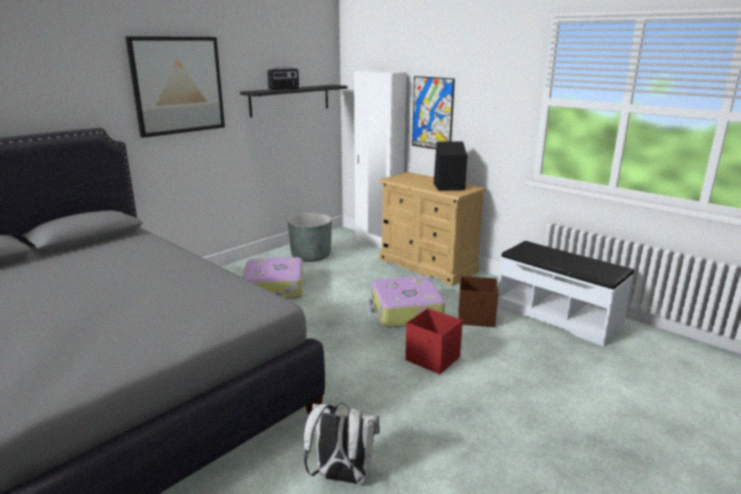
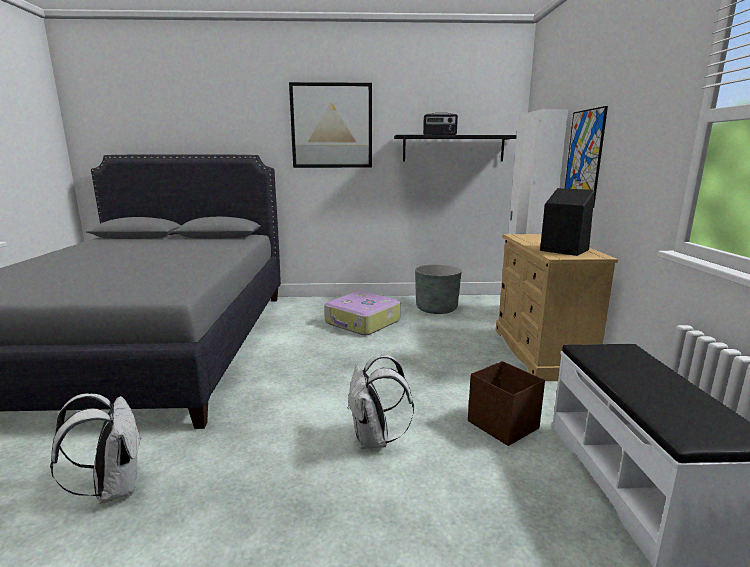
camera: 45 degrees right, 5 degrees down
(405, 312) = (433, 384): suitcase -> none
(433, 359) = (374, 440): red storage box -> white backpack

